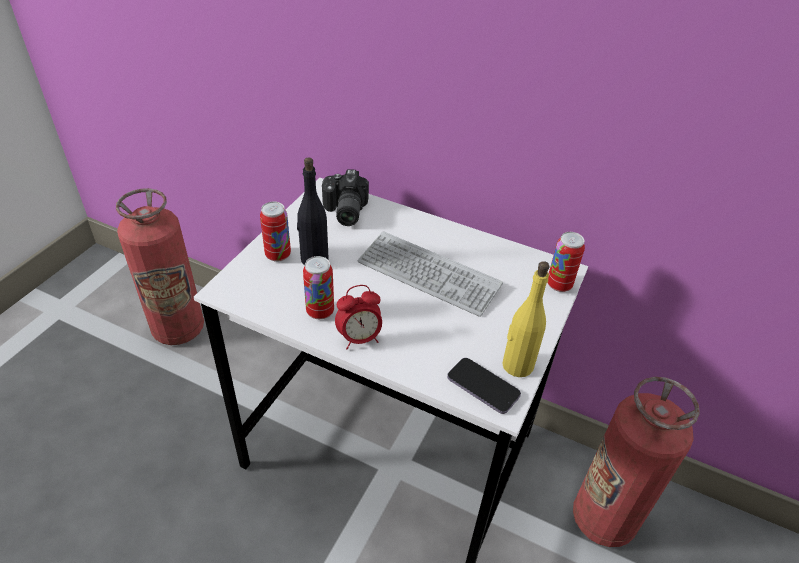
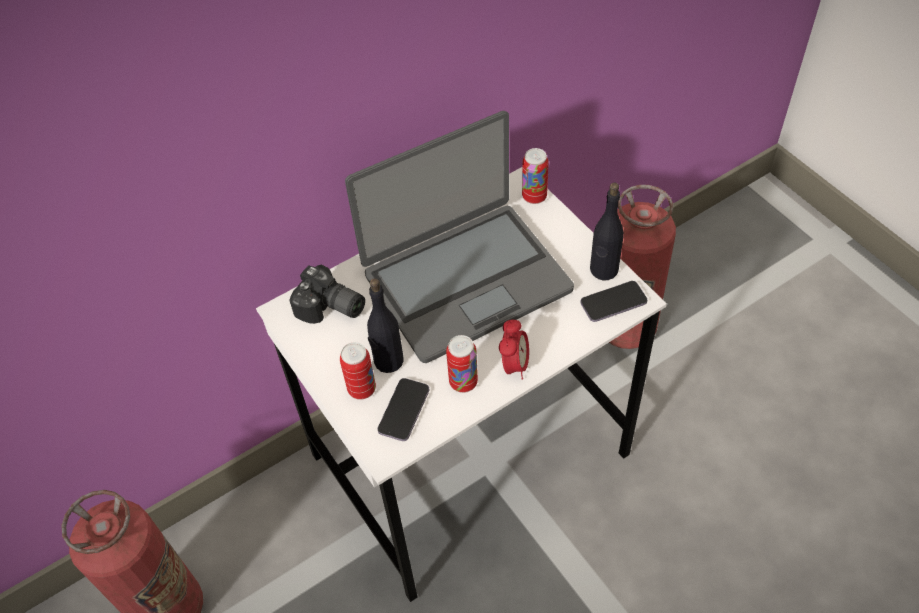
camera: 55 degrees left, 10 degrees up
(270, 286) = (404, 410): none -> phone
(428, 274) = (465, 280): keyboard -> laptop
(517, 365) = (603, 270): yellow bottle -> black bottle

